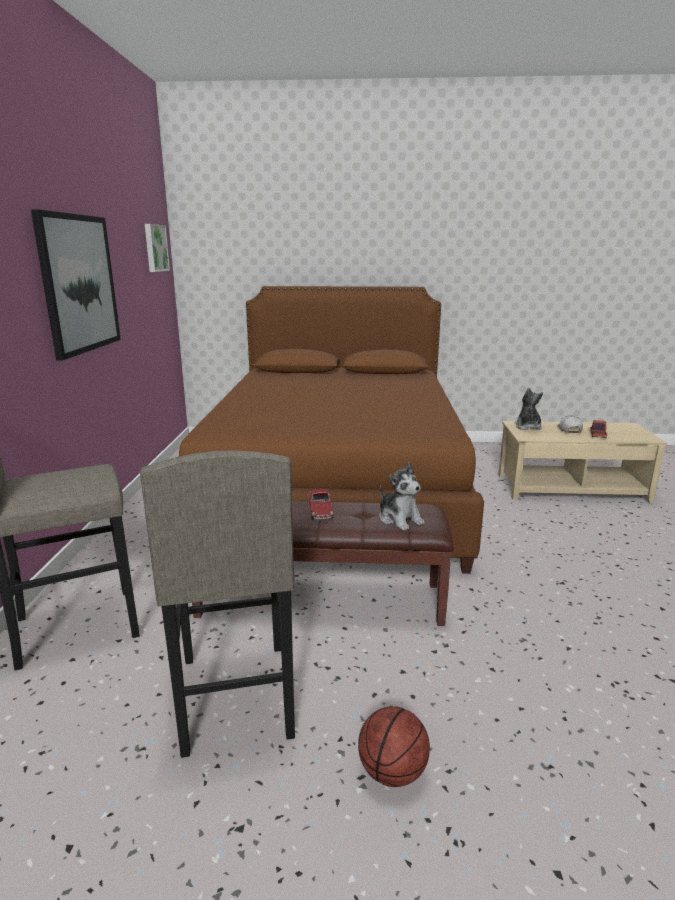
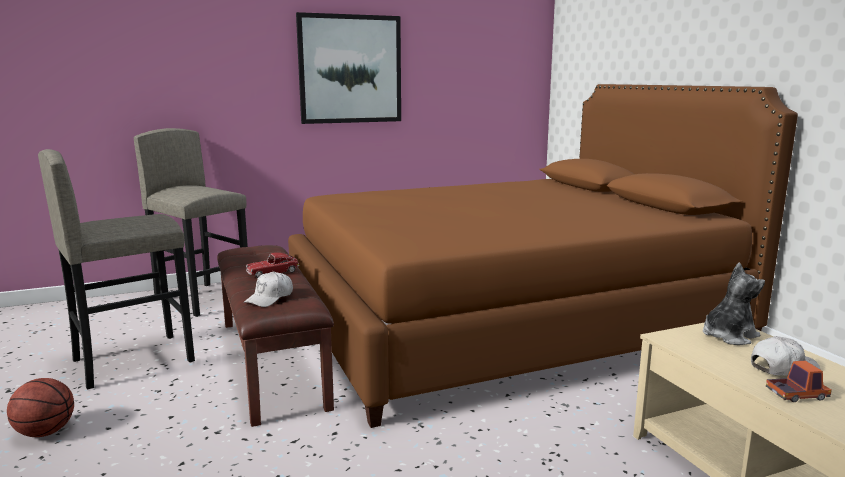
camera: 65 degrees right, 5 degrees down
(155, 248) = (508, 43): picture -> none
(399, 519) = (270, 298): plush toy -> white cap

